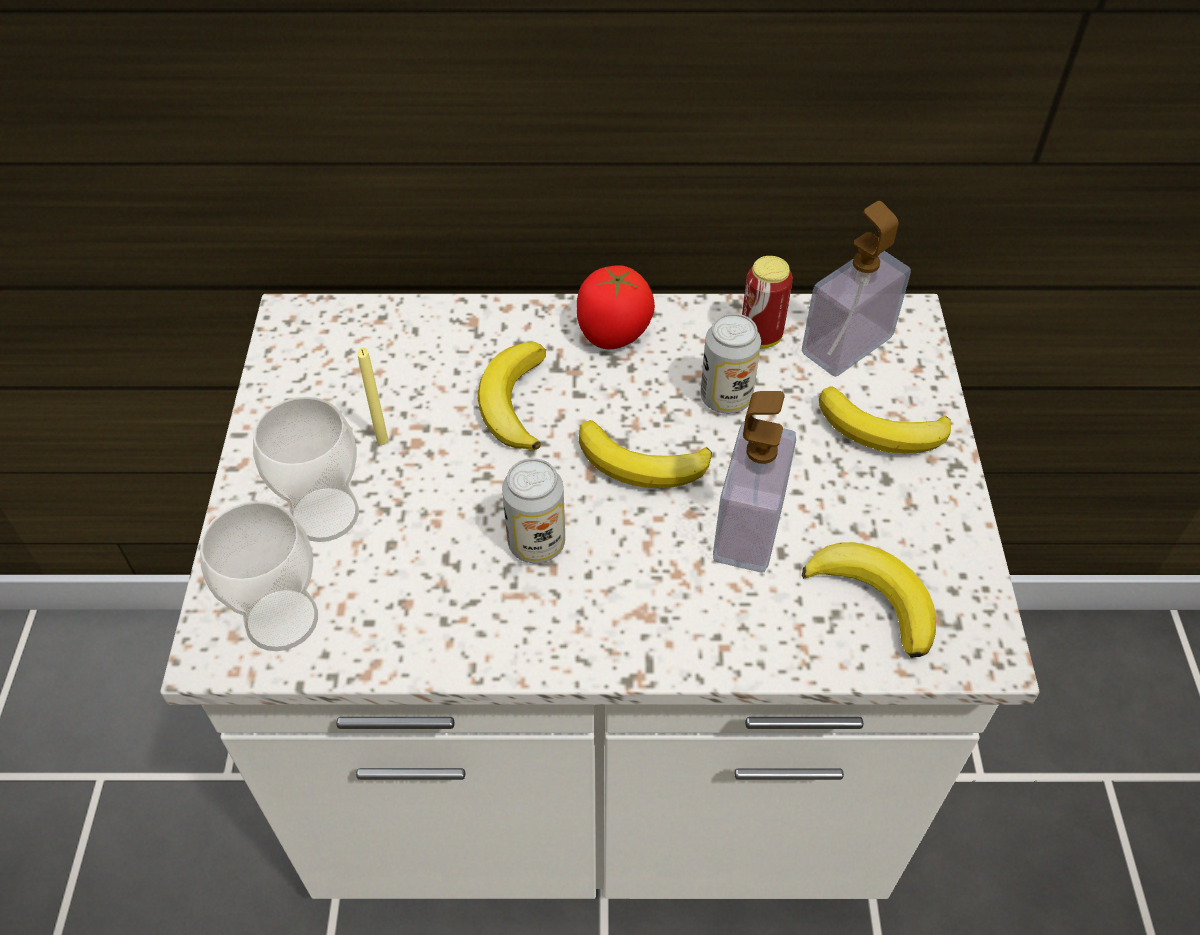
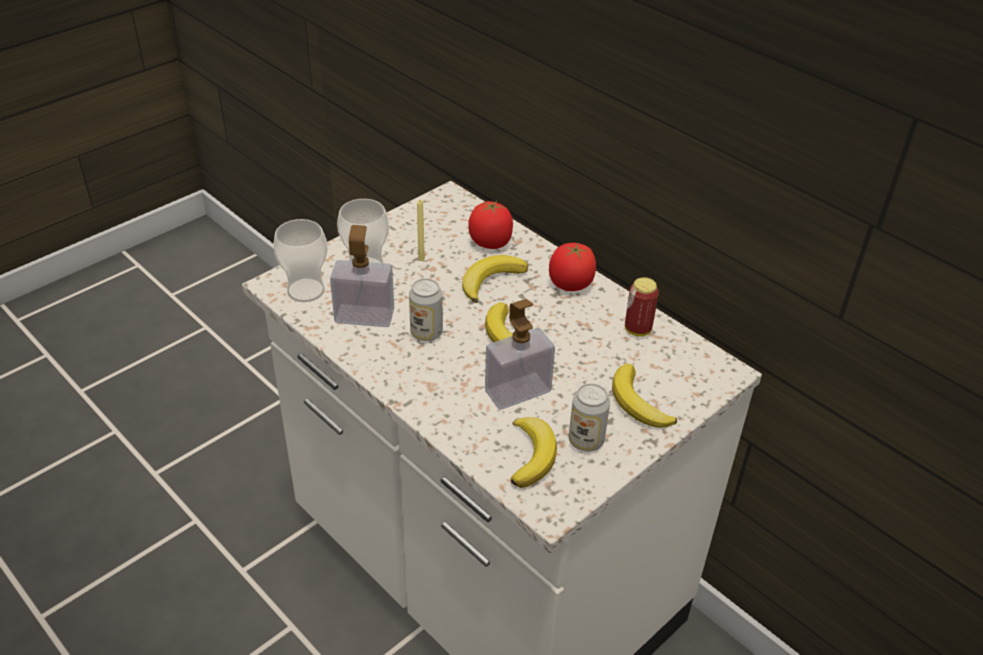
camera: 45 degrees right, 10 degrees down
(441, 348) = (490, 243): none -> tomato
(726, 398) = (583, 340): can -> can (586, 441)
(847, 345) = (676, 361): soap dispenser -> soap dispenser (364, 316)

